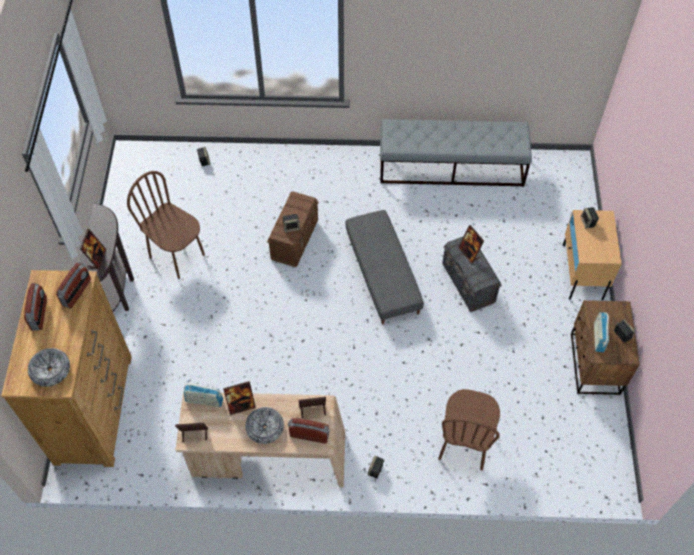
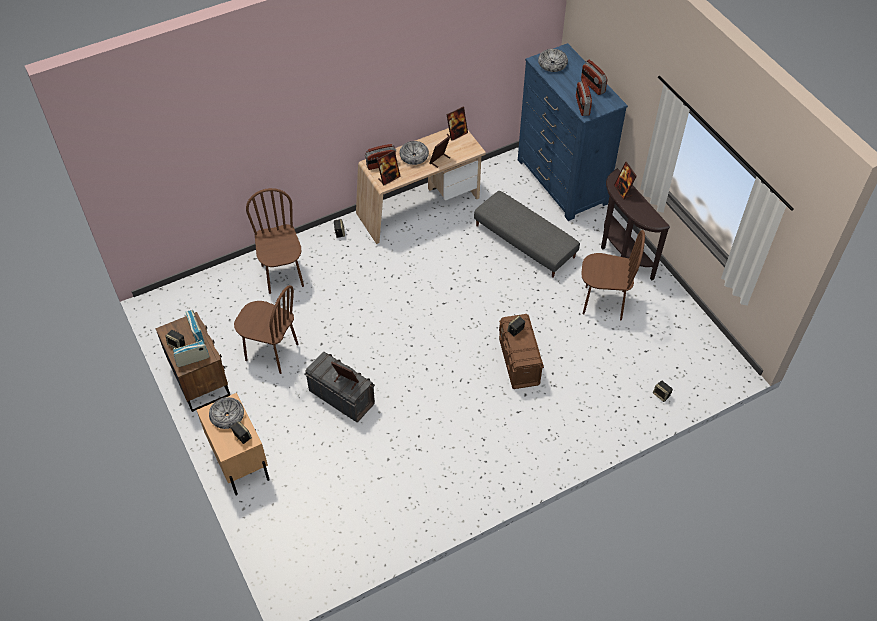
camera: 150 degrees right, 5 degrees down
(94, 409) = (561, 182): brown dresser -> blue dresser
(204, 401) = (466, 153): radio -> radio (192, 359)
(383, 273) = (422, 370): grey ottoman -> grey ottoman (524, 241)
(452, 167) = (421, 511): grey bench -> none
(514, 359) = (271, 352): none -> brown chair
(595, 245) = (227, 416): none -> bowl

